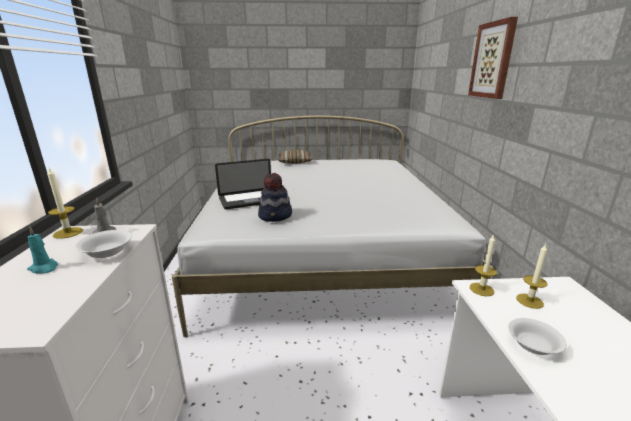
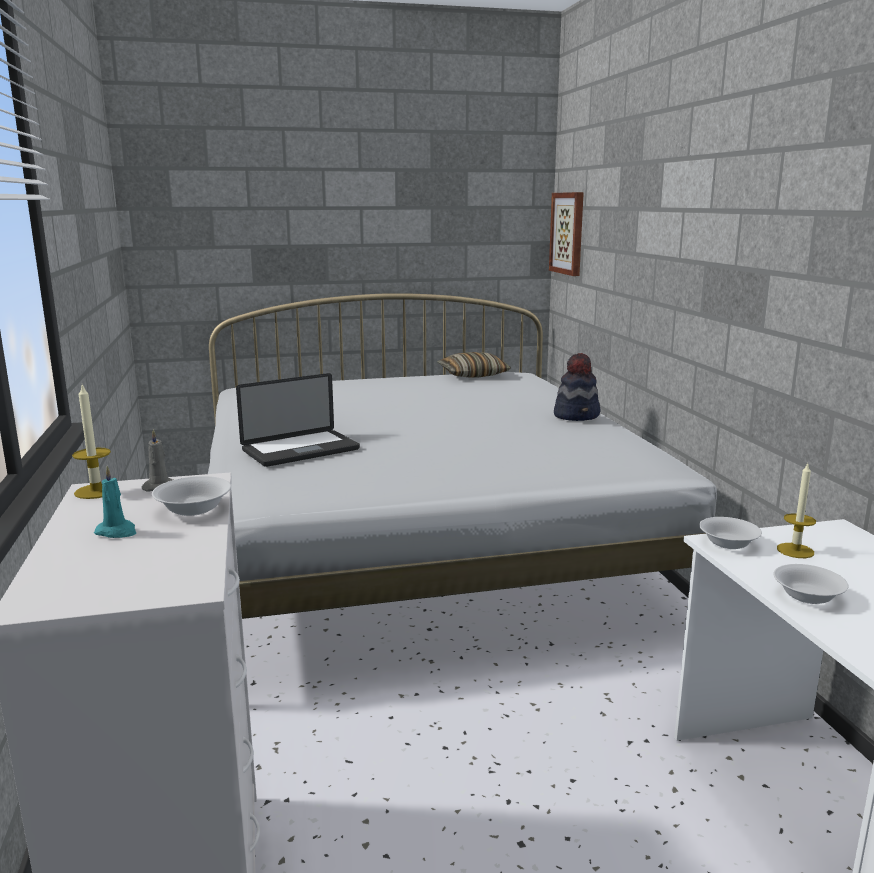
camera: 10 degrees left, 5 degrees down
(275, 216) = (364, 471): hat -> hat (577, 415)
(295, 162) = (348, 383): pillow -> pillow (473, 375)
(481, 289) = (728, 543): candle -> white bowl
(493, 60) = (699, 202): picture -> picture (568, 233)

